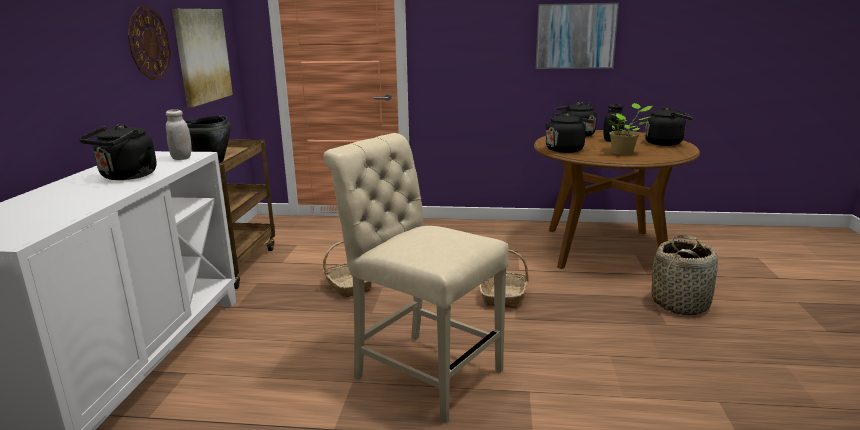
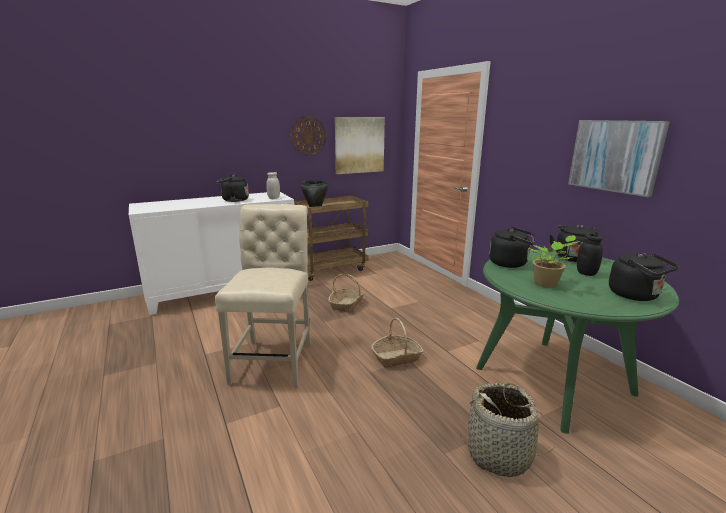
camera: 55 degrees right, 0 degrees up
(604, 249) = (553, 380): brown dining table -> green dining table

